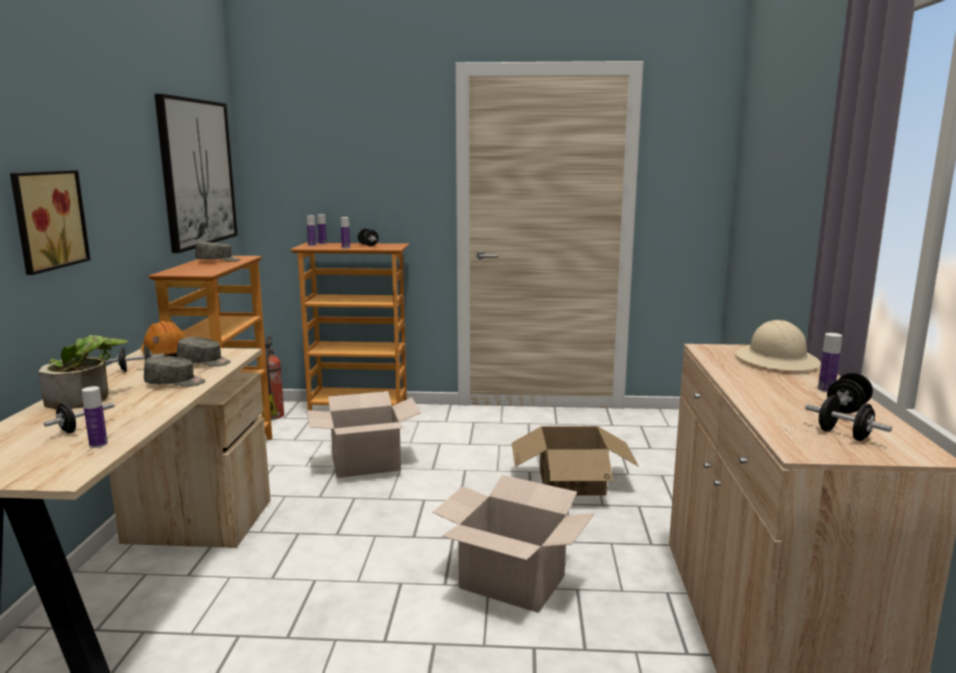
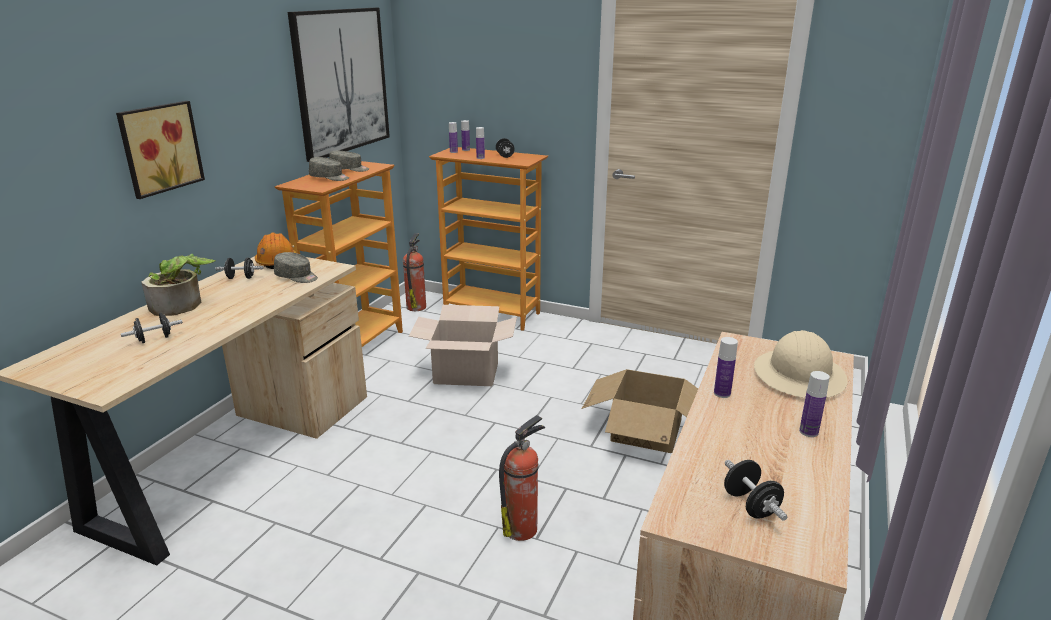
camera: 20 degrees right, 10 degrees up
(98, 444) = (152, 359): bottle -> bottle (722, 393)
(175, 383) = (257, 298): grey cap -> grey cap (329, 178)
(513, 582) = (522, 528): cardboard box -> fire extinguisher
(847, 408) = (800, 466): black dumbbell -> none

